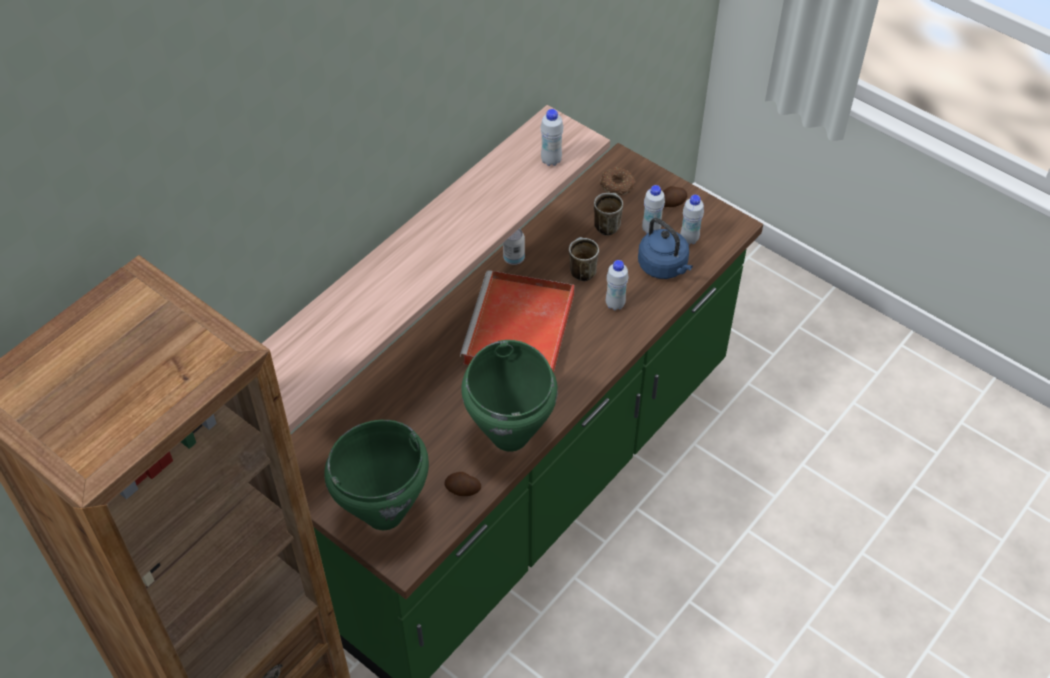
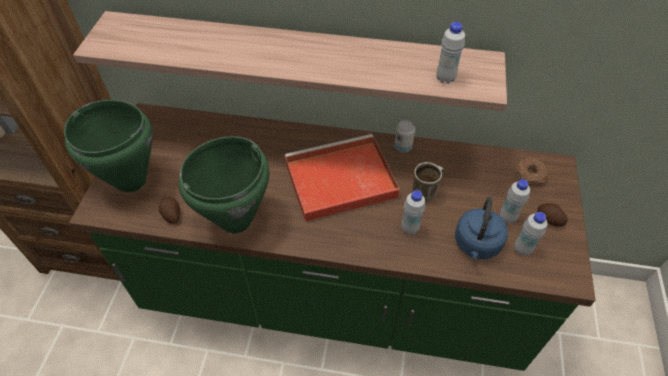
camera: 60 degrees right, 0 degrees up
(607, 224) = (485, 186): mug -> none

